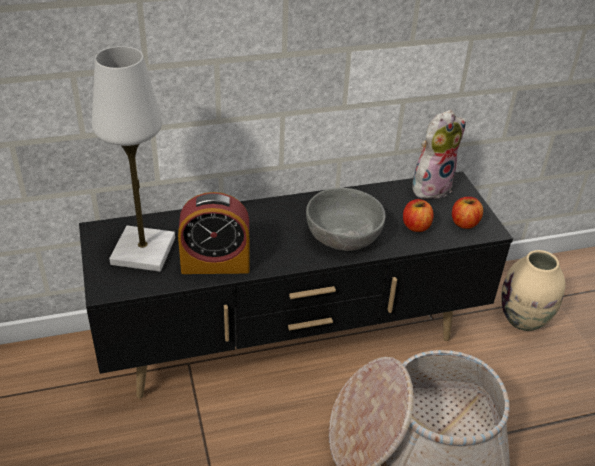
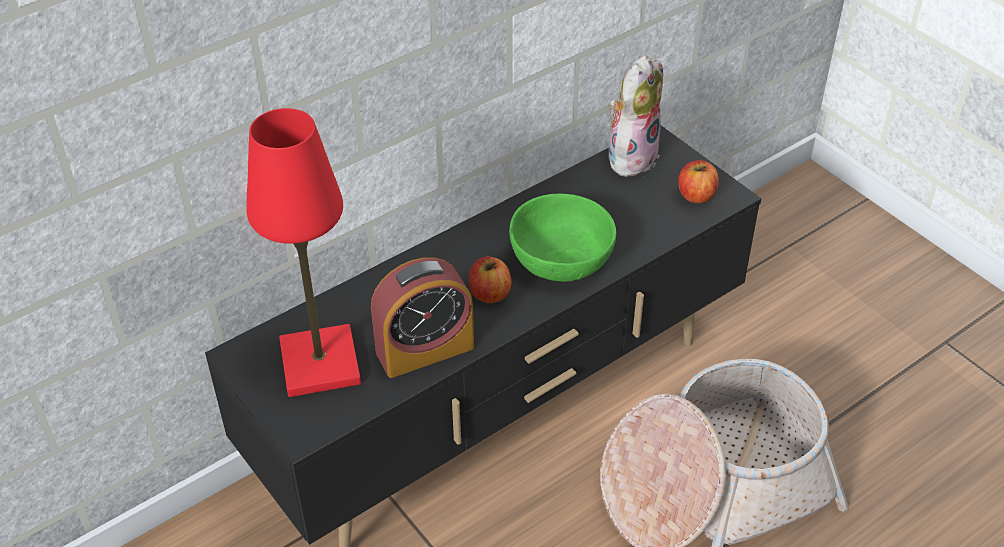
camera: 20 degrees left, 5 degrees up
(143, 251) = (319, 363): white table lamp -> red table lamp
(344, 235) = (561, 258): grey bowl -> green bowl
(416, 226) = (641, 218): apple -> apple (489, 294)
(524, 319) = (767, 286): beige vase -> none

